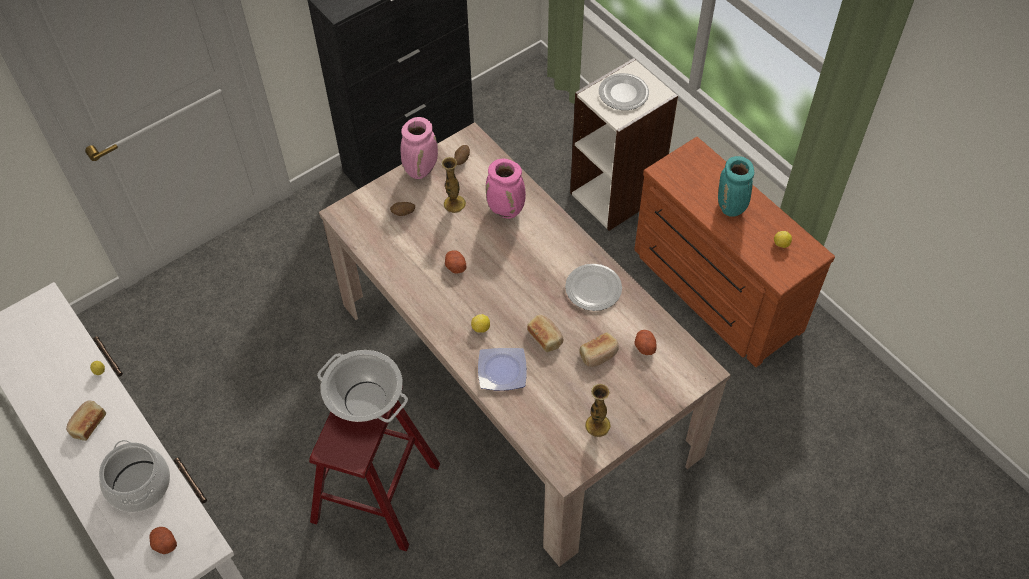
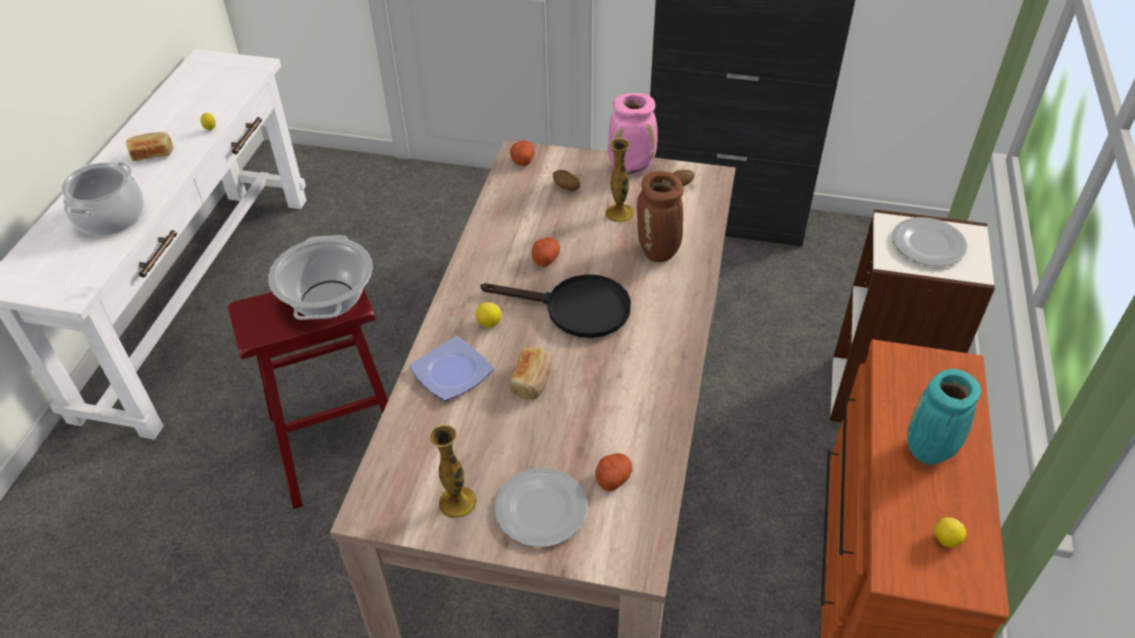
camera: 50 degrees right, 10 degrees down
(164, 543) = (58, 266): potato -> potato (522, 160)
(507, 210) = (658, 253): pink vase -> brown vase
(511, 280) = (575, 309): none -> black frying pan
(594, 288) = (642, 382): plate -> plate (542, 509)
(599, 355) = (556, 442): bread -> none

